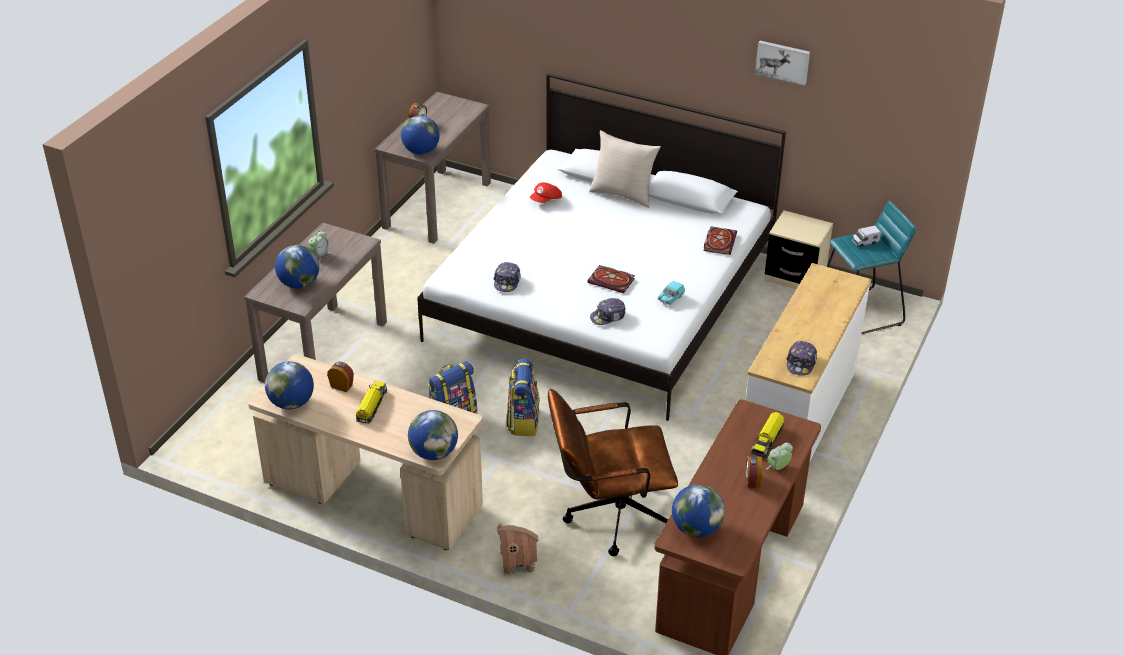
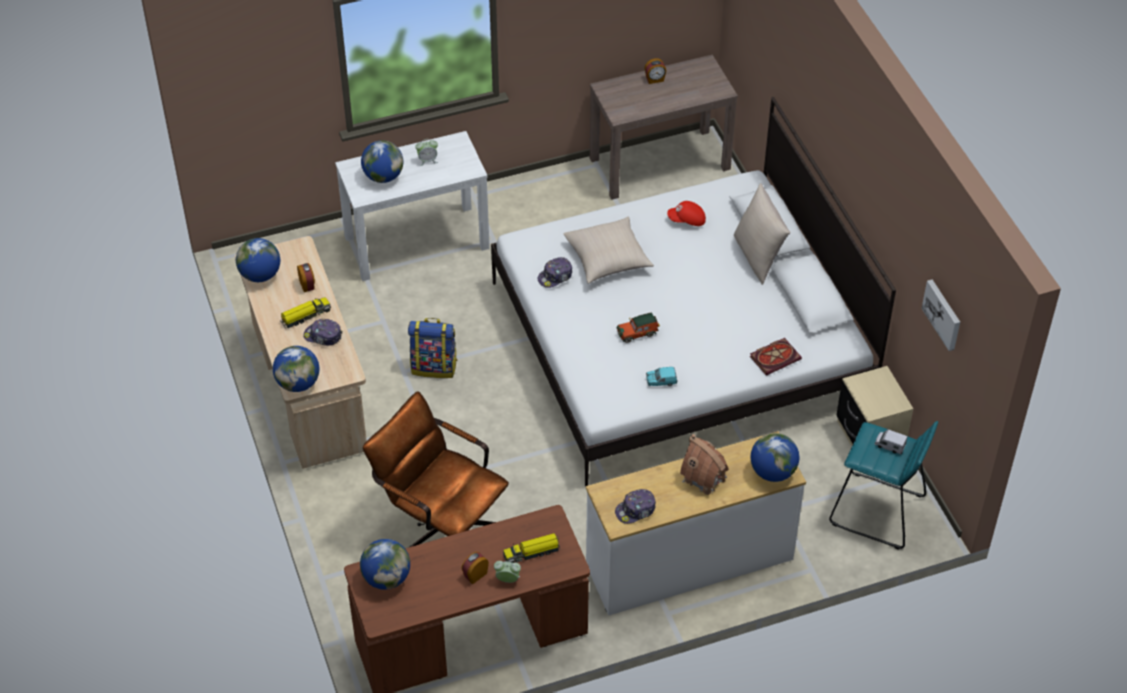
camera: 45 degrees right, 10 degrees up
(324, 350) = (417, 242): brown console table -> white console table
(421, 151) = (622, 109): globe -> globe (773, 472)
(517, 562) = (337, 513): toy house -> toy house (704, 478)
(523, 421) = (480, 405): backpack -> none
(527, 251) = (608, 259): none -> beige pillow
(608, 316) = (590, 362): cap -> cap (323, 336)
(612, 281) = (638, 332): book -> toy car
(783, 61) = (904, 220): picture -> picture (943, 314)

